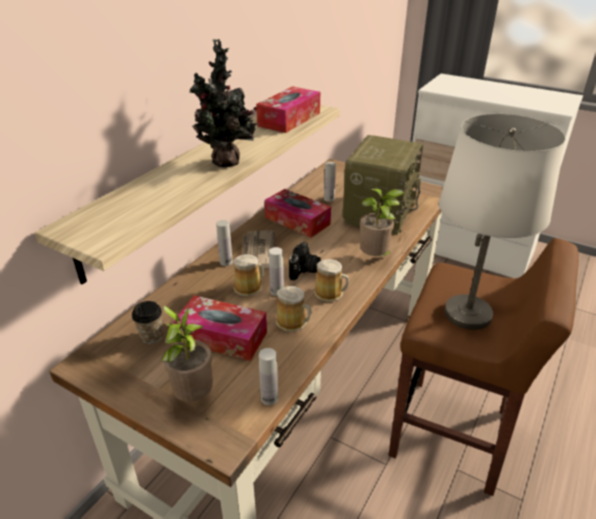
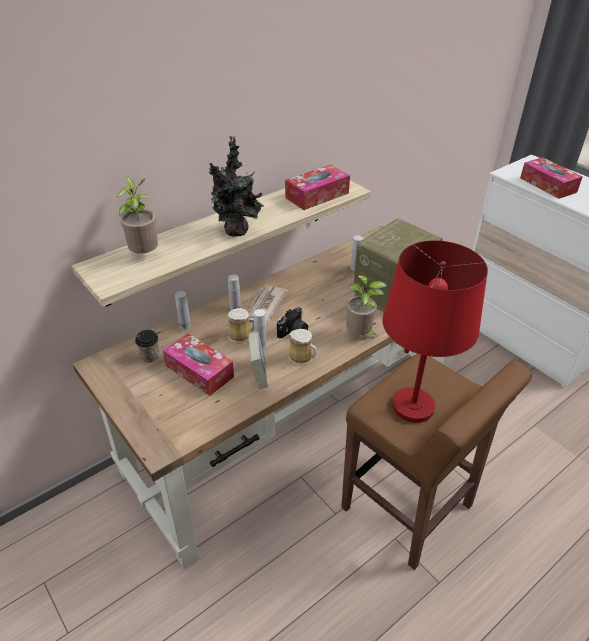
camera: 20 degrees right, 5 degrees up
(193, 396) = (156, 410): potted plant -> potted plant (144, 254)
(269, 398) = (207, 428): white bottle -> white bottle (185, 326)
(293, 322) = (258, 374): mug -> book
(297, 221) = (314, 284): tissue box -> tissue box (548, 185)
(467, 314) = (412, 406): white table lamp -> red table lamp

